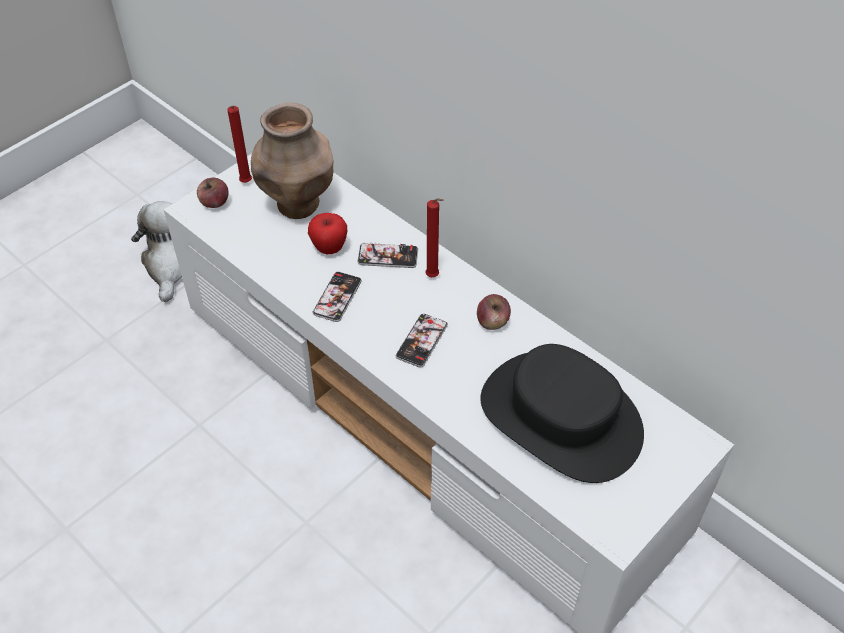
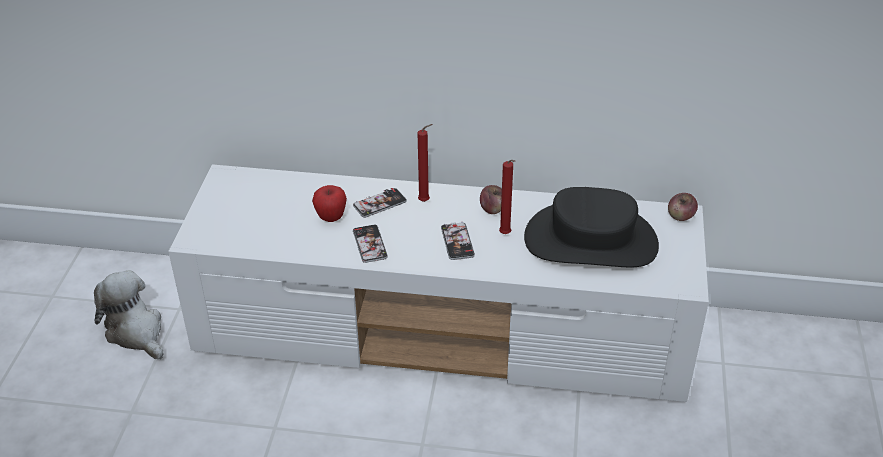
camera: 35 degrees left, 10 degrees down
(214, 203) = (207, 228): apple -> apple (680, 216)
(245, 184) = (219, 206): red candle -> red candle (506, 235)
(298, 205) = (277, 201): brown vase -> none

